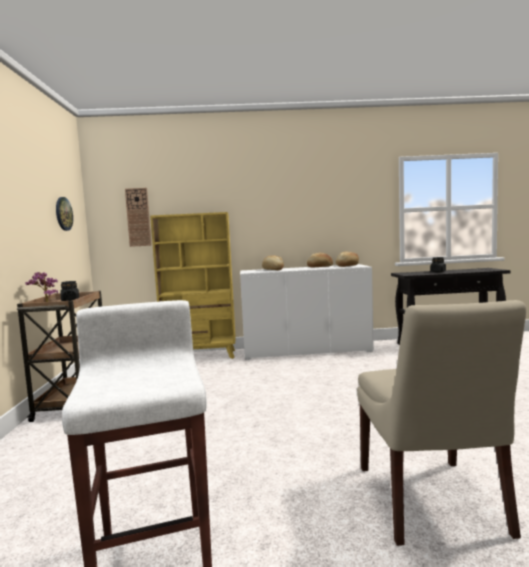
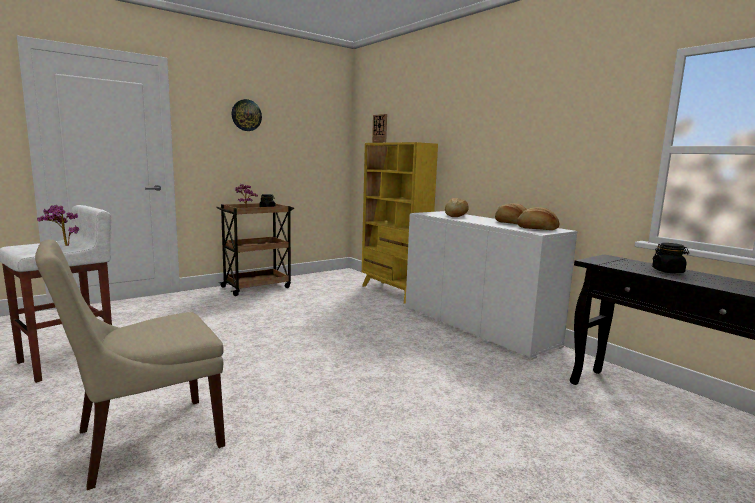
camera: 55 degrees right, 5 degrees up
(63, 213) = (309, 139): wall clock -> wall clock (246, 115)
(148, 369) = (63, 245): none -> potted plant

